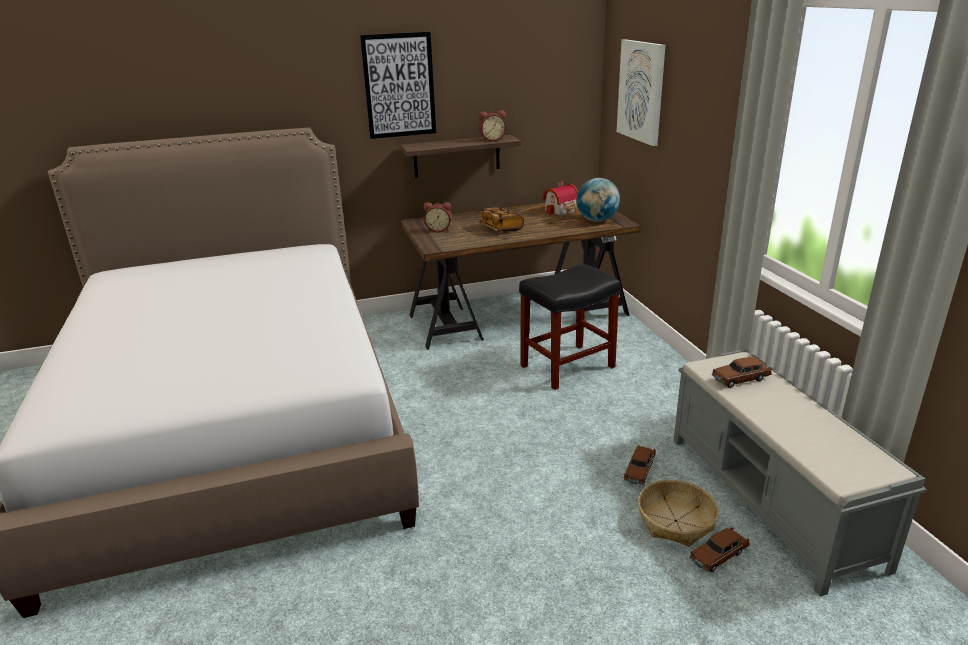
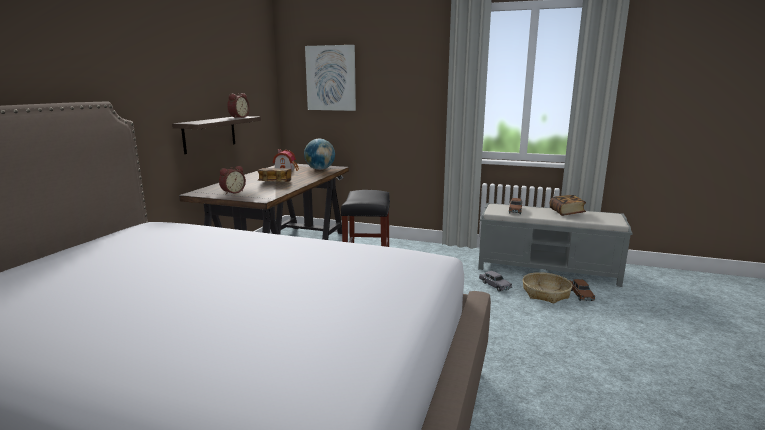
camera: 55 degrees left, 10 degrees down
(399, 85) = (167, 68): picture -> none
(639, 471) = (494, 285): brown toy car -> grey toy car
(813, 422) = (566, 212): none -> book

